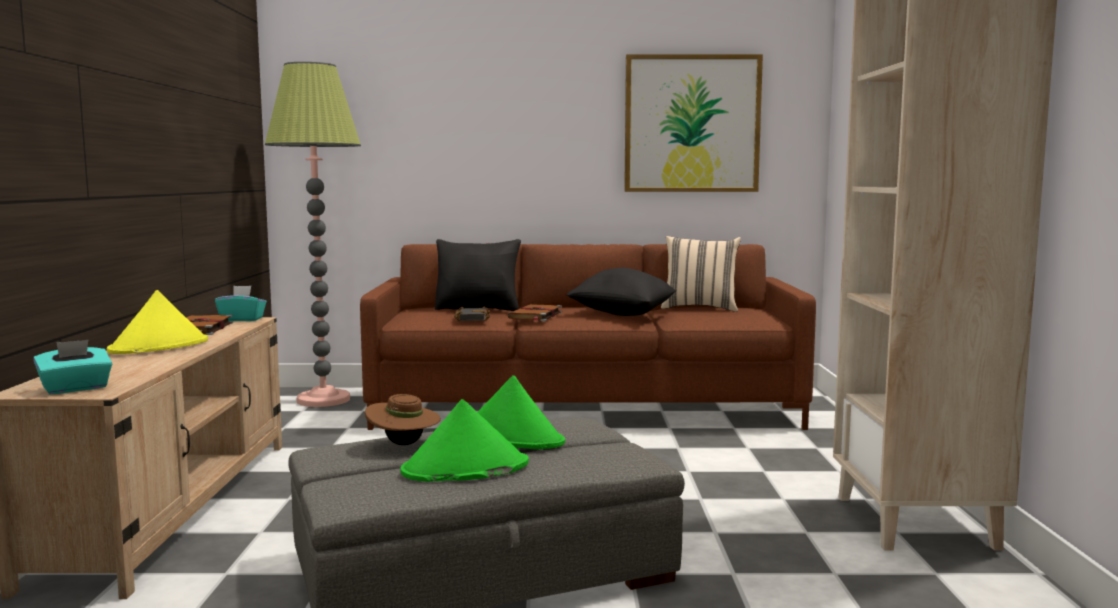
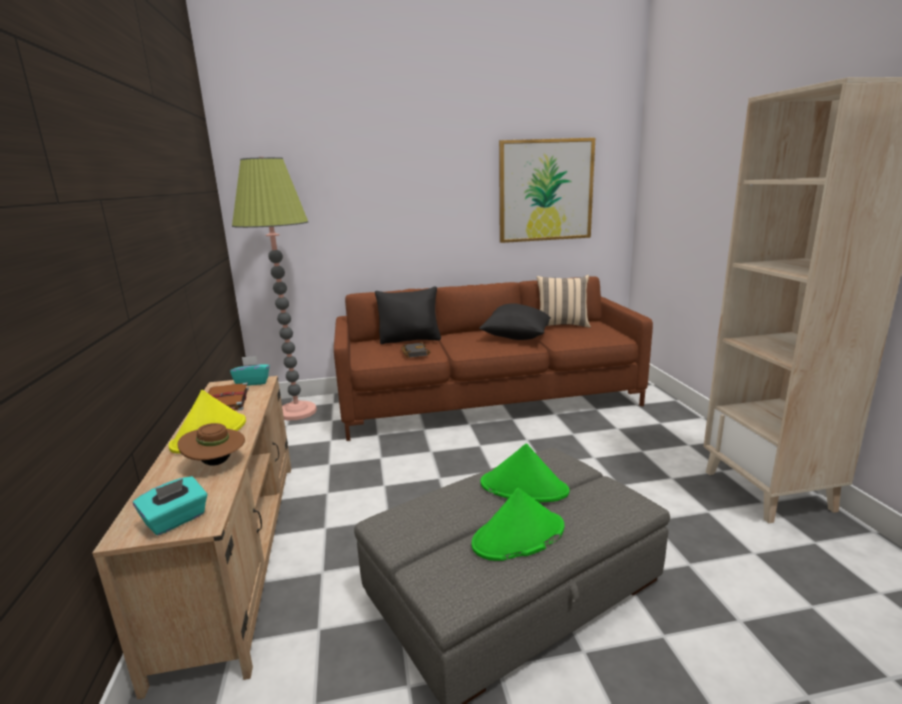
camera: 10 degrees left, 10 degrees up
(403, 444) = (448, 508): brown hat -> brown hat (216, 463)
(535, 315) = (458, 345): brown book -> none

